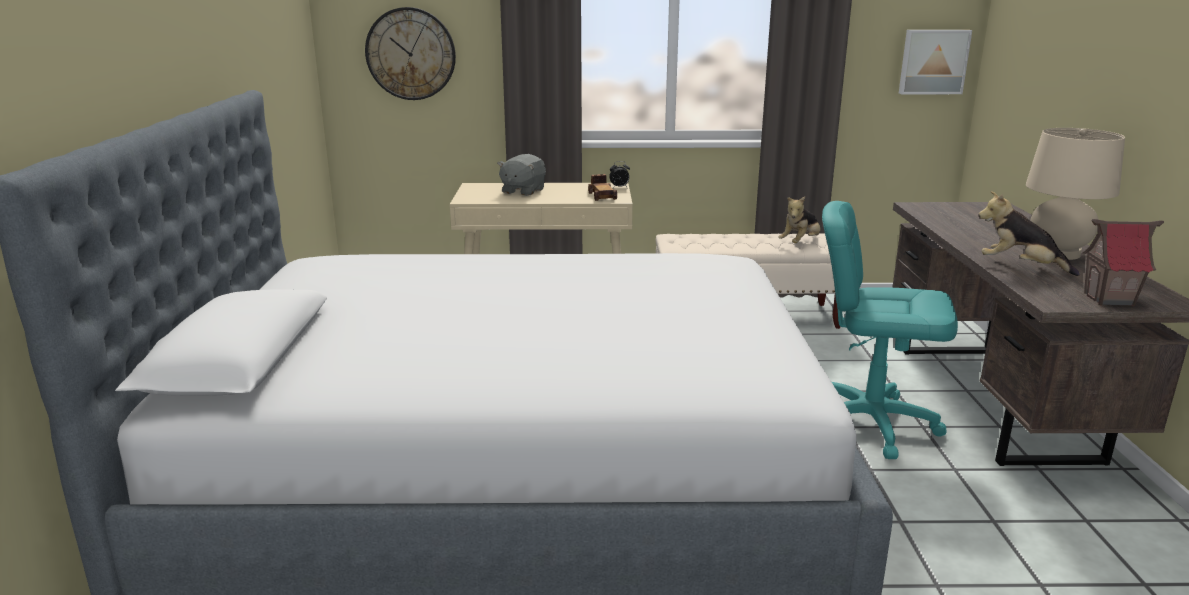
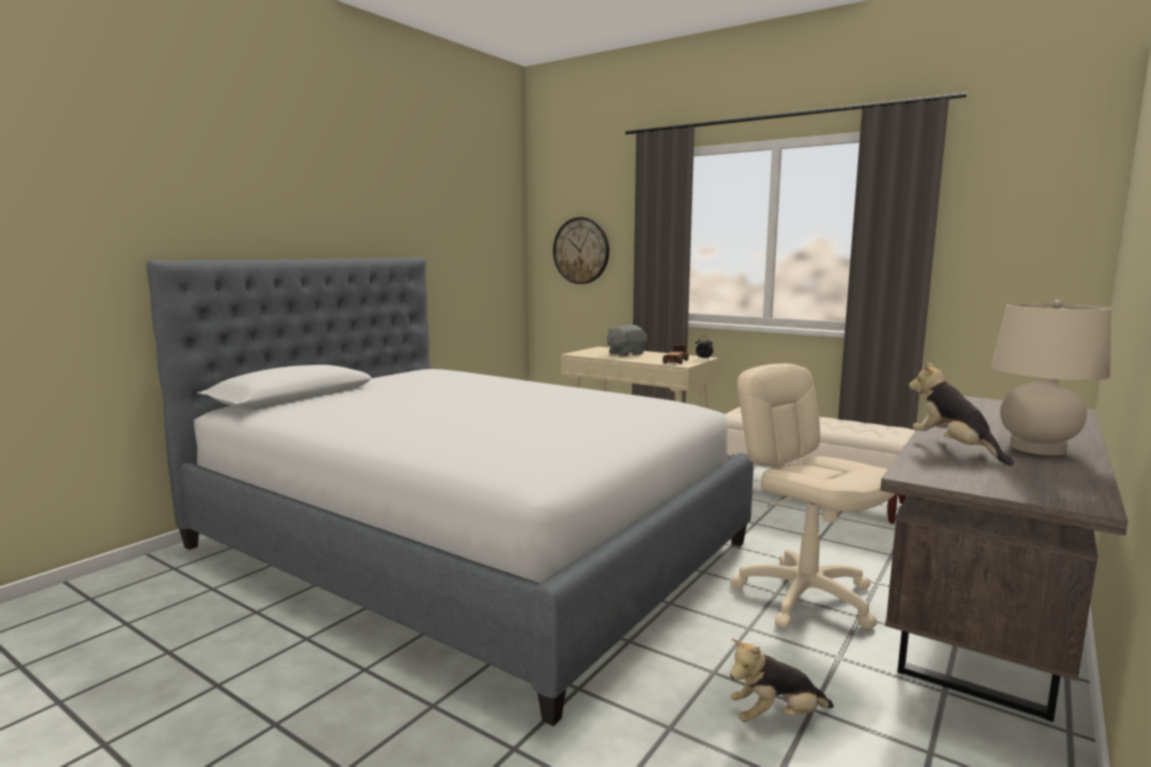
camera: 35 degrees right, 10 degrees down
(800, 243) = (860, 429): plush toy -> plush toy (776, 717)
(869, 423) = (806, 596): turquoise office chair -> beige office chair
(933, 61) = (1049, 259): picture -> none
(1109, 299) = (996, 485): toy house -> none

